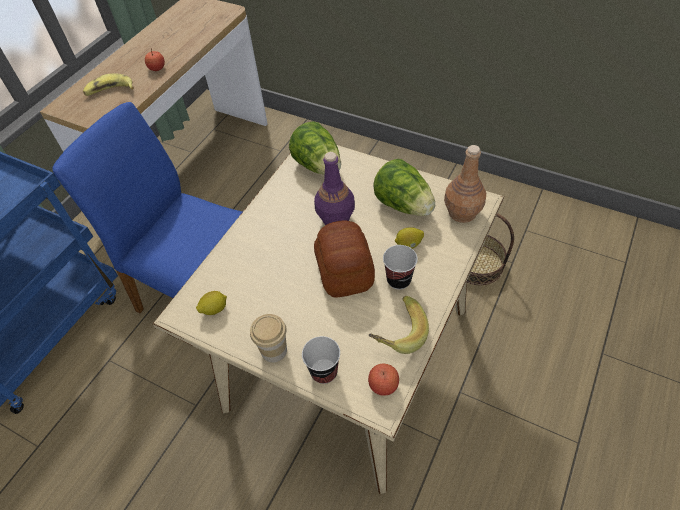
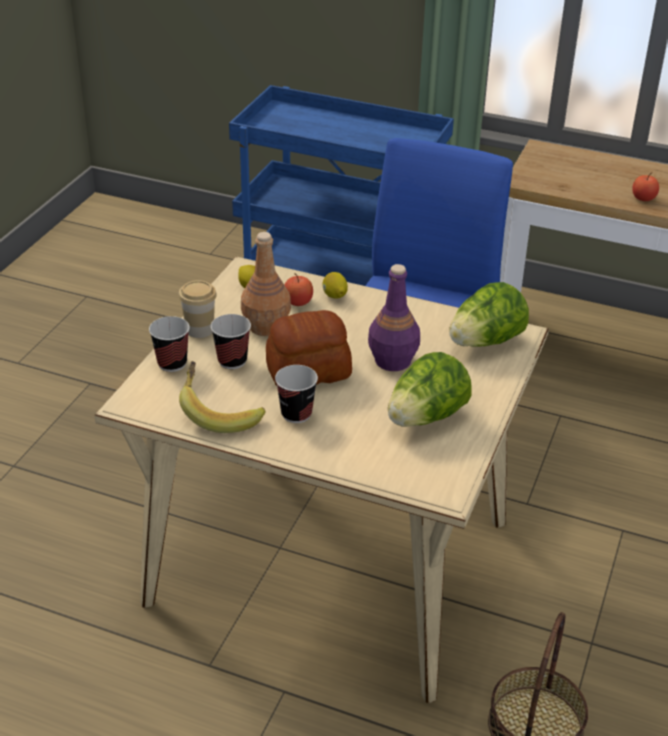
camera: 80 degrees right, 15 degrees down
(110, 91) = (582, 174): banana -> none
(325, 324) = (232, 361): none -> cup
(383, 385) = (153, 404): apple -> apple (298, 302)
(408, 245) = (354, 422): lemon -> lemon (334, 296)
(462, 213) = (419, 472): brown bottle -> brown bottle (265, 326)

